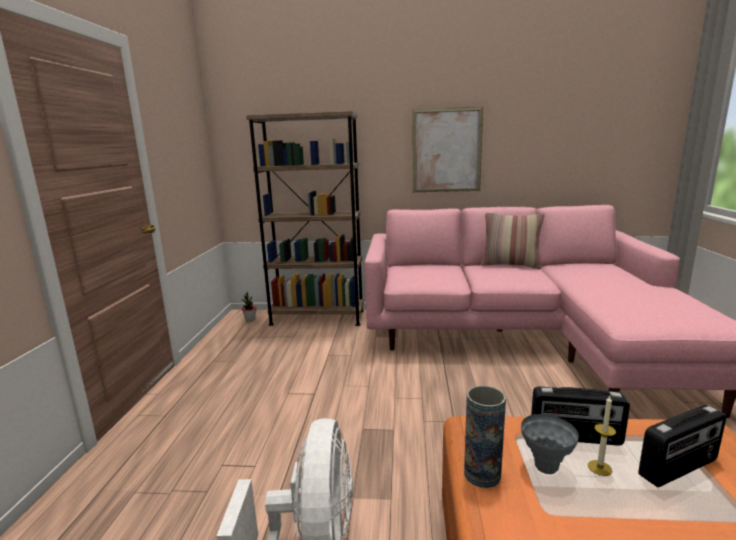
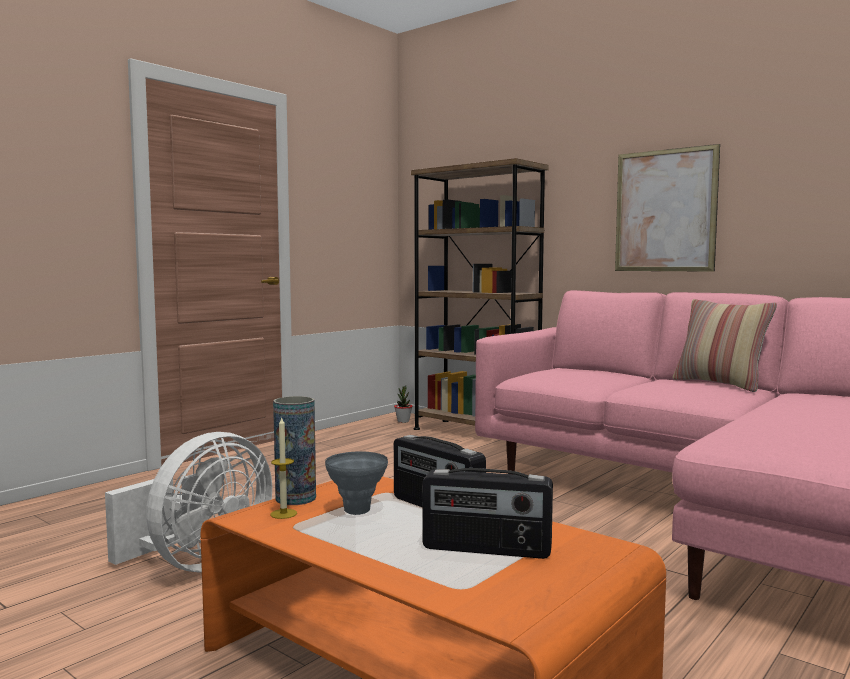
camera: 35 degrees right, 10 degrees down
(599, 468) = (405, 525): candle -> candle (283, 514)

